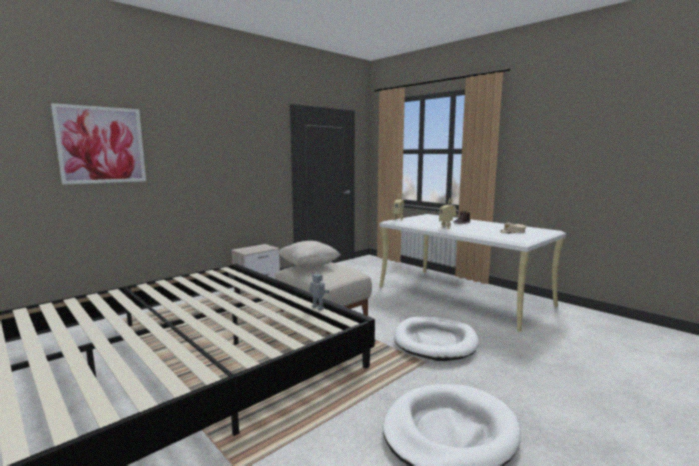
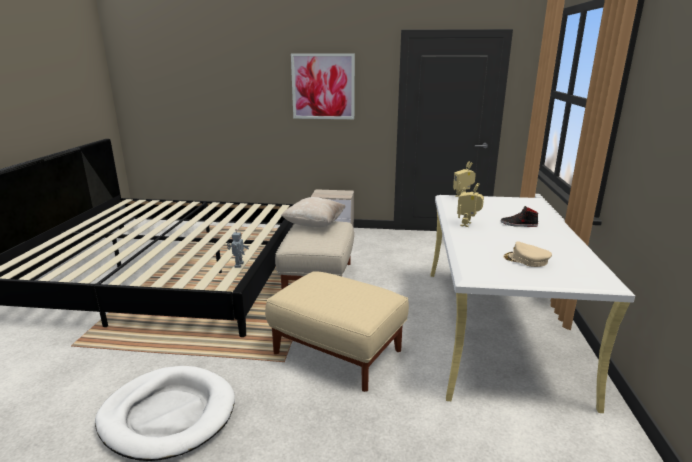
camera: 50 degrees right, 10 degrees up
(101, 145) = (208, 83): picture -> picture (323, 86)
(435, 341) = (337, 352): white dog bed -> beige ottoman

